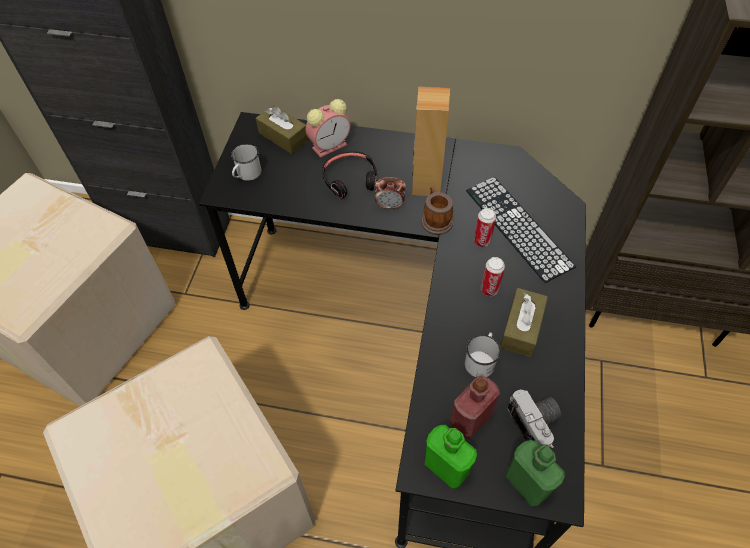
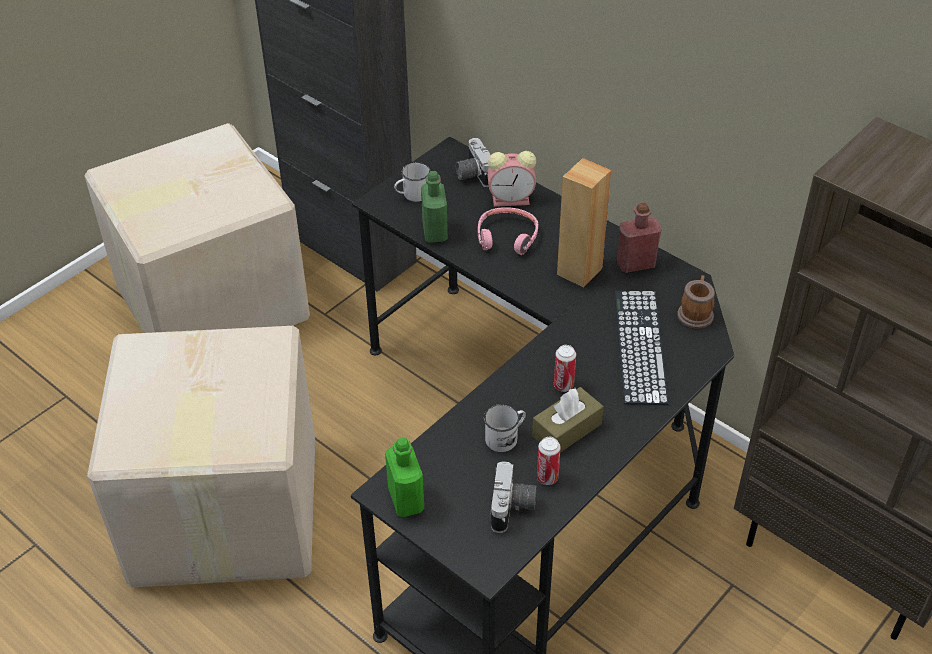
camera: 30 degrees right, 10 degrees down
(283, 137) = (472, 174): brown tissue box -> camera
(350, 179) = (507, 237): black headphones -> pink headphones
(389, 206) = (527, 275): alarm clock -> none
(435, 220) = (562, 305): mug -> mug (695, 313)
(470, 419) = (456, 476): red bottle -> red bottle (636, 264)
(482, 241) = (592, 342): can -> can (547, 478)
(527, 483) = (466, 545): green bottle -> green bottle (435, 232)

